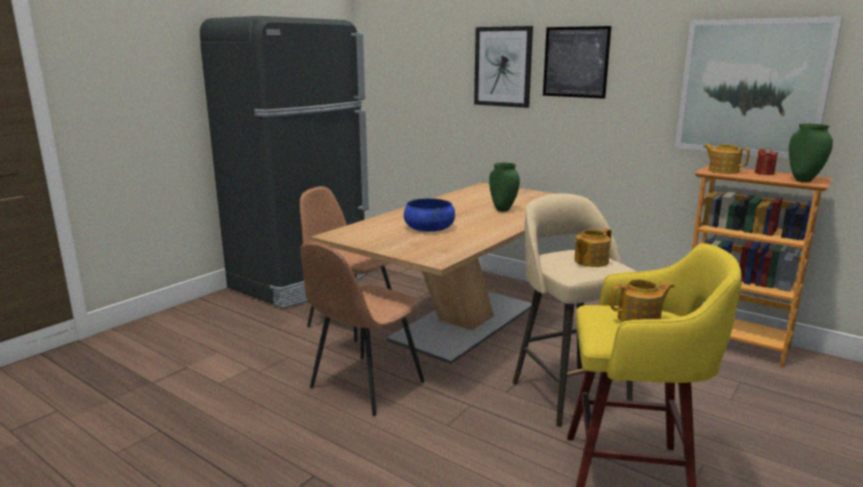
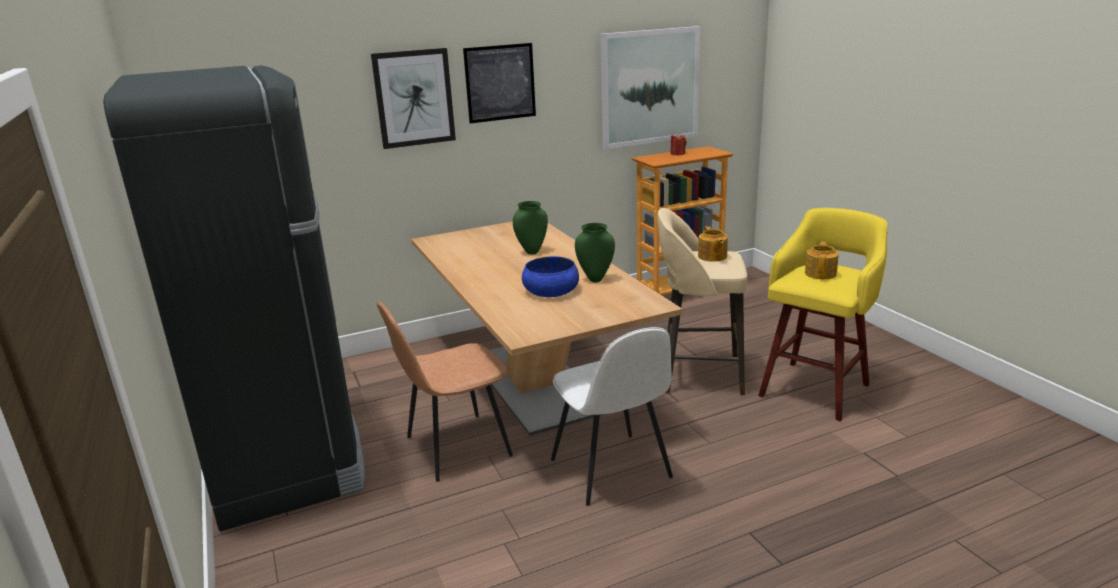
camera: 60 degrees left, 5 degrees up
(365, 386) = (611, 470): brown chair -> white chair
(723, 171) = (658, 159): teapot -> none
(804, 180) = (710, 152): green vase -> green vase (595, 279)

